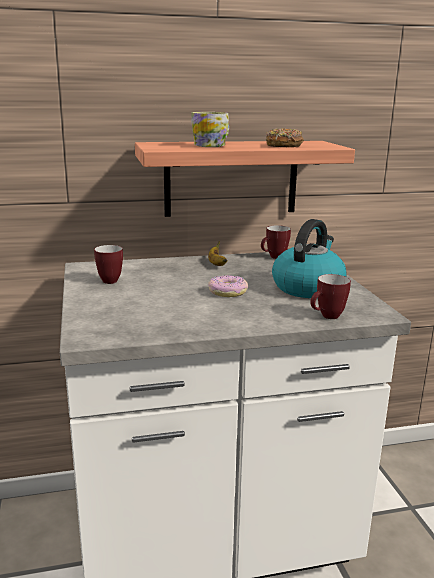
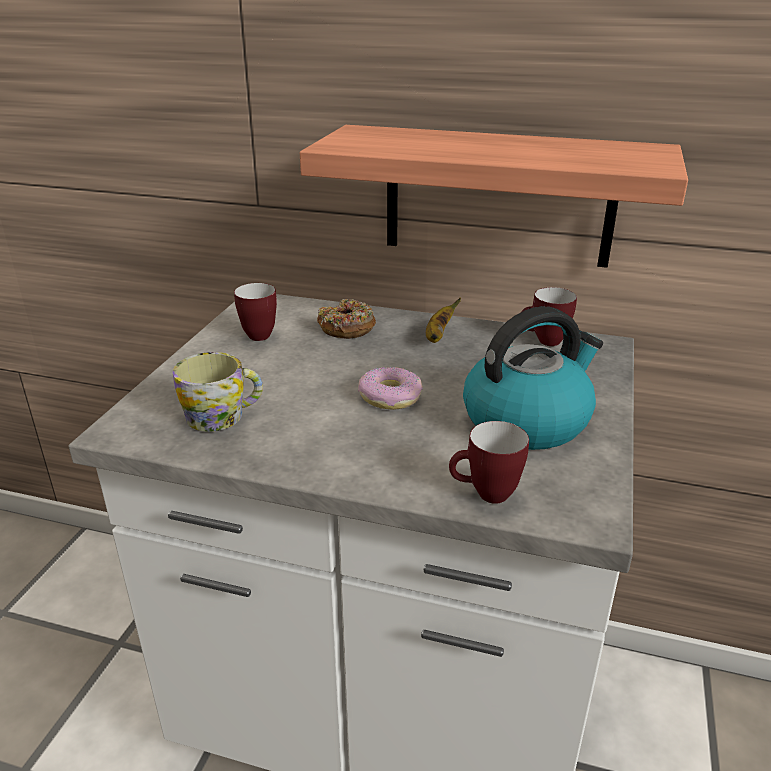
camera: 30 degrees right, 10 degrees up
(213, 145) = (438, 144): mug -> mug (223, 416)
(283, 145) = (561, 155): donut -> donut (347, 328)

